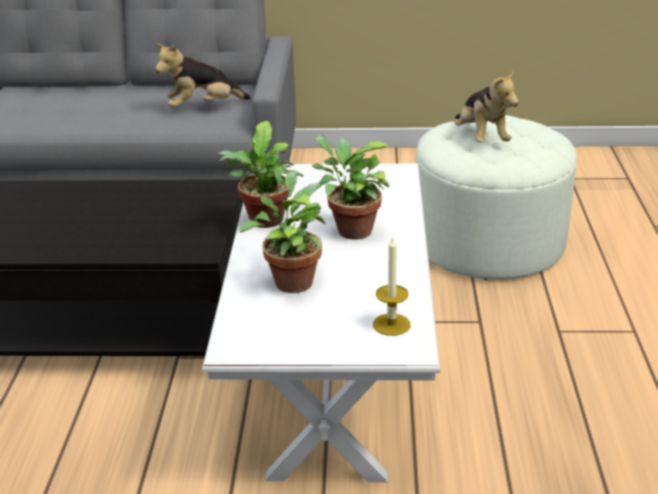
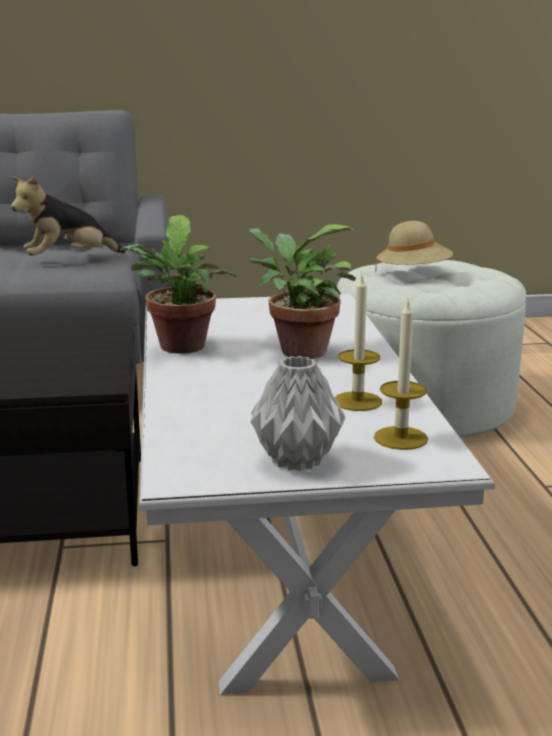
camera: 10 degrees left, 10 degrees down
(292, 280) = (240, 401): potted plant -> none
(313, 341) = (298, 461): none -> grey vase
(375, 286) = (357, 401): none -> candle
(481, 138) = (413, 274): plush toy -> beige hat

